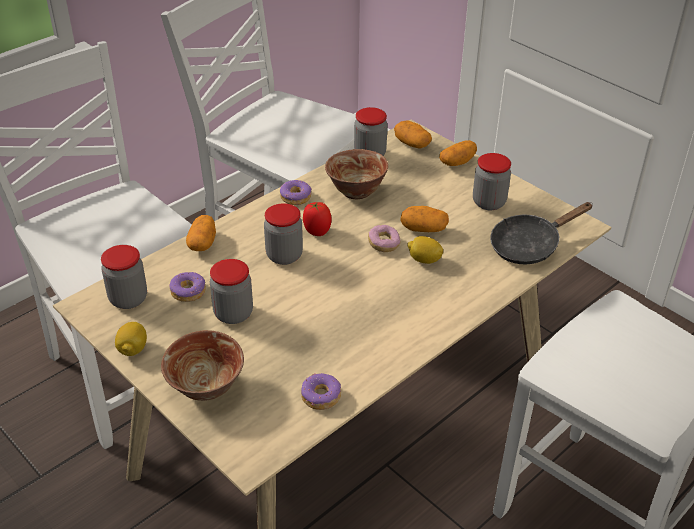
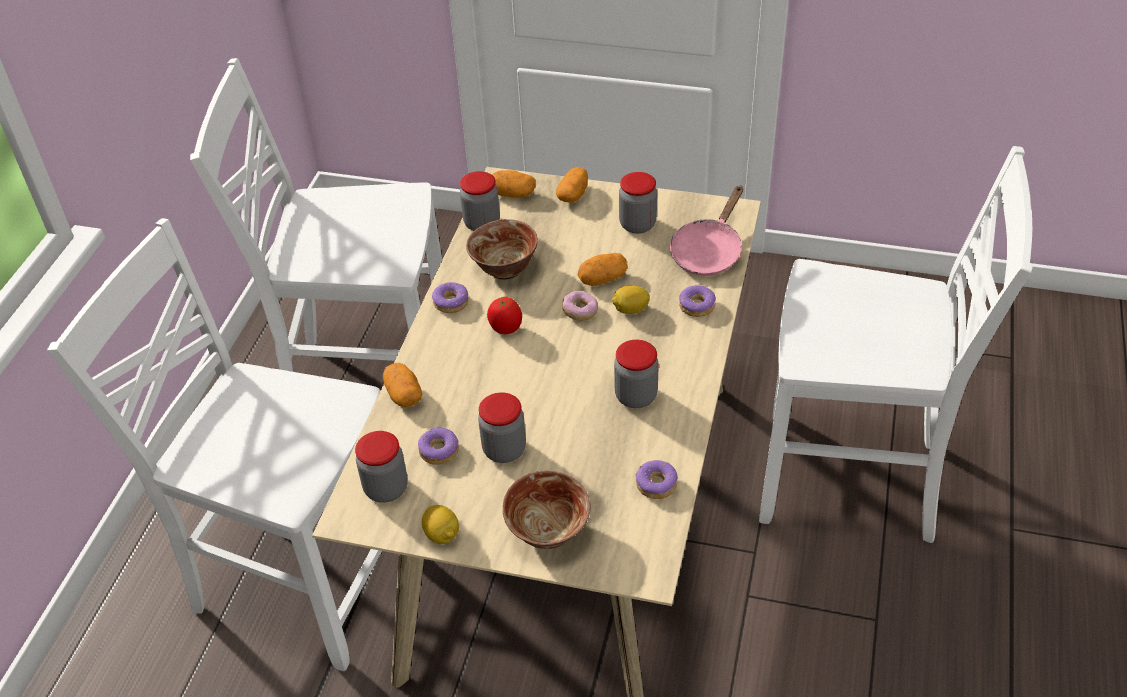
camera: 30 degrees left, 5 degrees up
(284, 256) = (497, 368): jar -> jar (636, 396)
(481, 281) = (697, 306): none -> donut
(529, 245) = (708, 251): black frying pan -> pink frying pan

